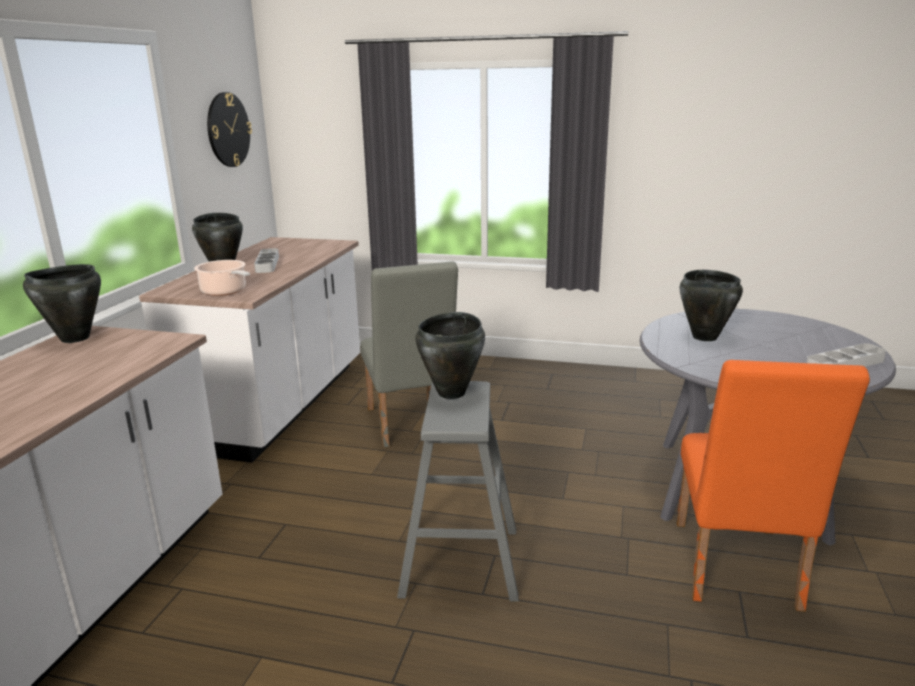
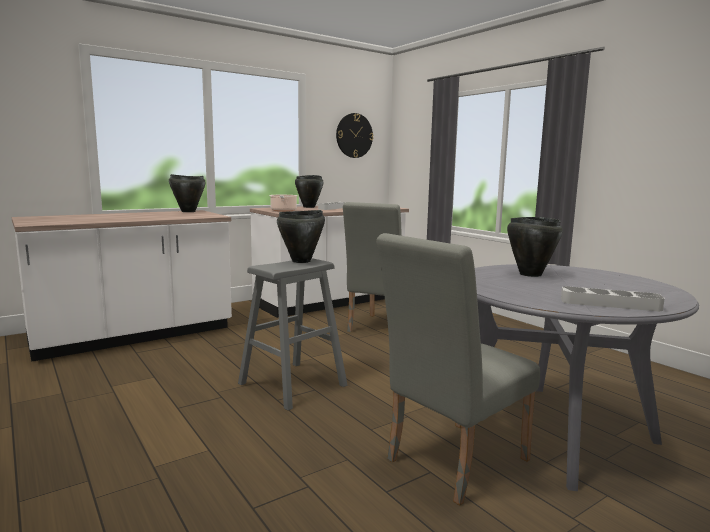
camera: 40 degrees right, 10 degrees down
(736, 571) = (450, 463): orange chair -> grey chair

